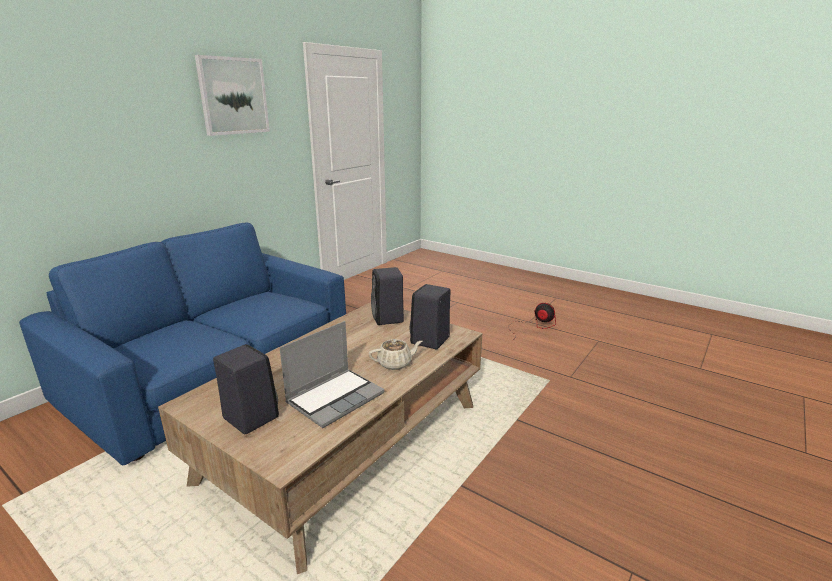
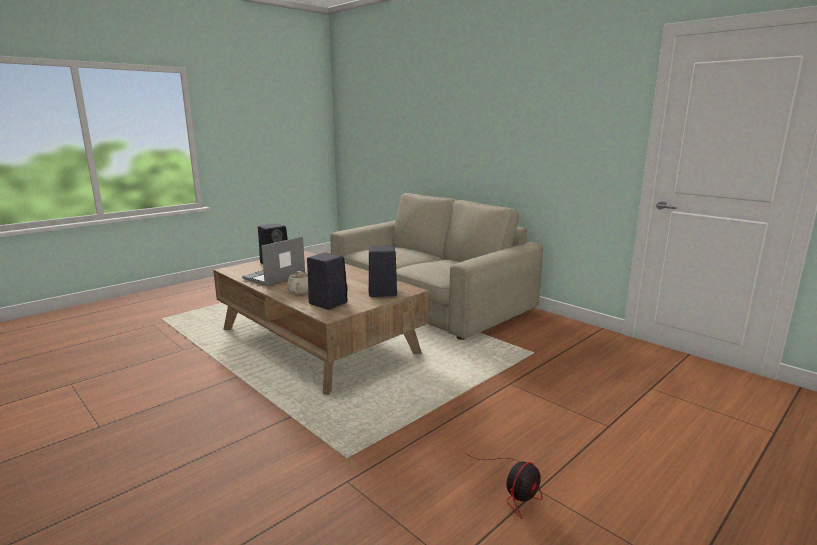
camera: 100 degrees right, 5 degrees down
(215, 373) = (429, 301): blue sofa -> beige sofa
(233, 96) = (556, 94): picture -> none
(335, 397) = (274, 277): laptop -> laptop turned 75 degrees clockwise

